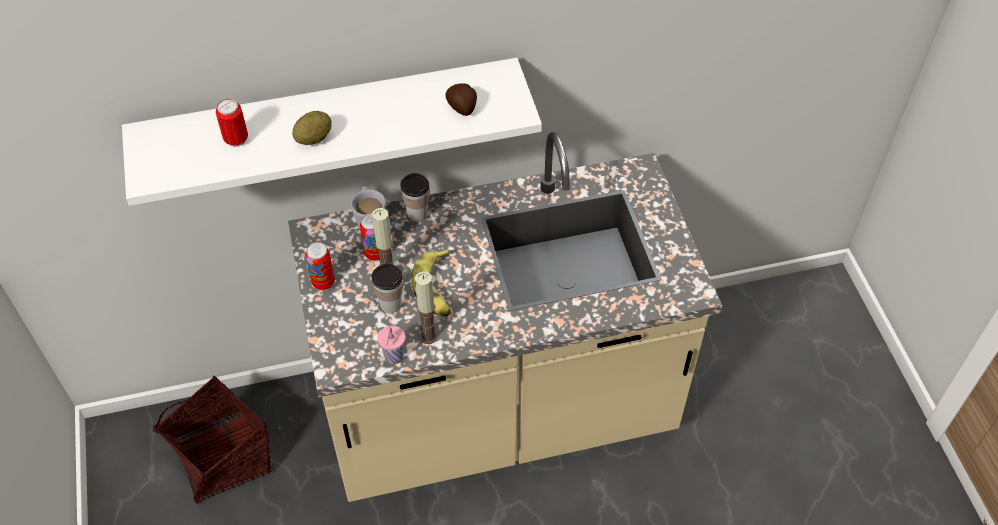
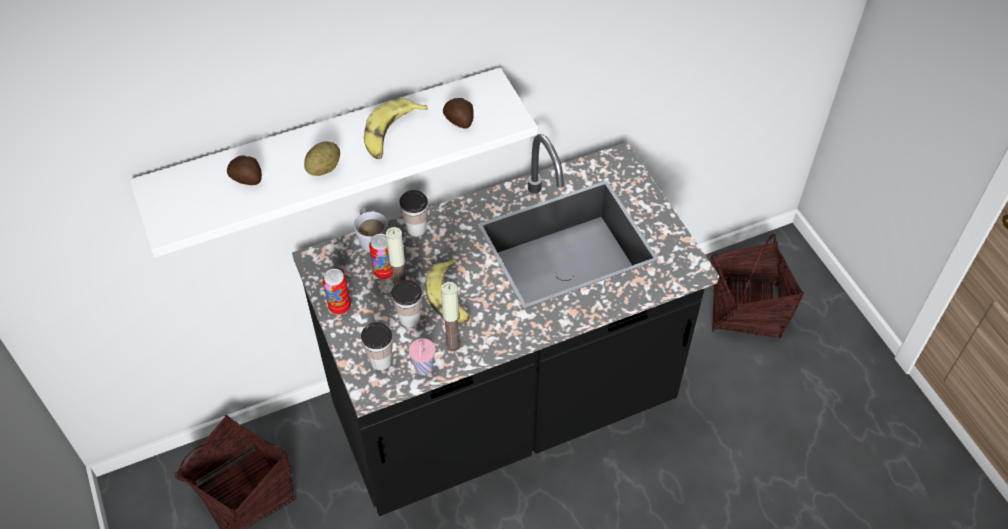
camera: 10 degrees left, 0 degrees up
(236, 139) = (248, 179): can -> potato
(352, 343) = (380, 361): none -> cup
(390, 112) = (391, 134): none -> banana
(499, 414) = (503, 411): beige counter -> black counter
(774, 346) = (746, 308): none -> basket

